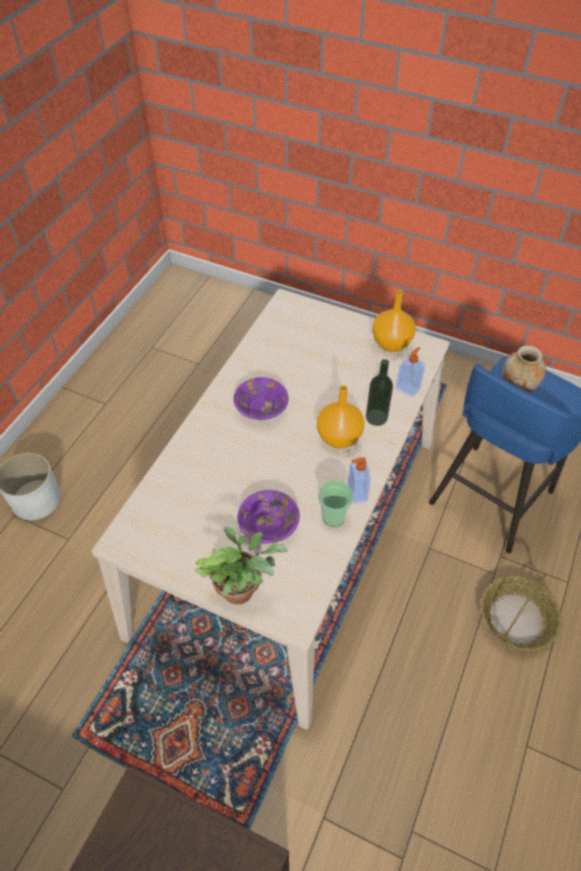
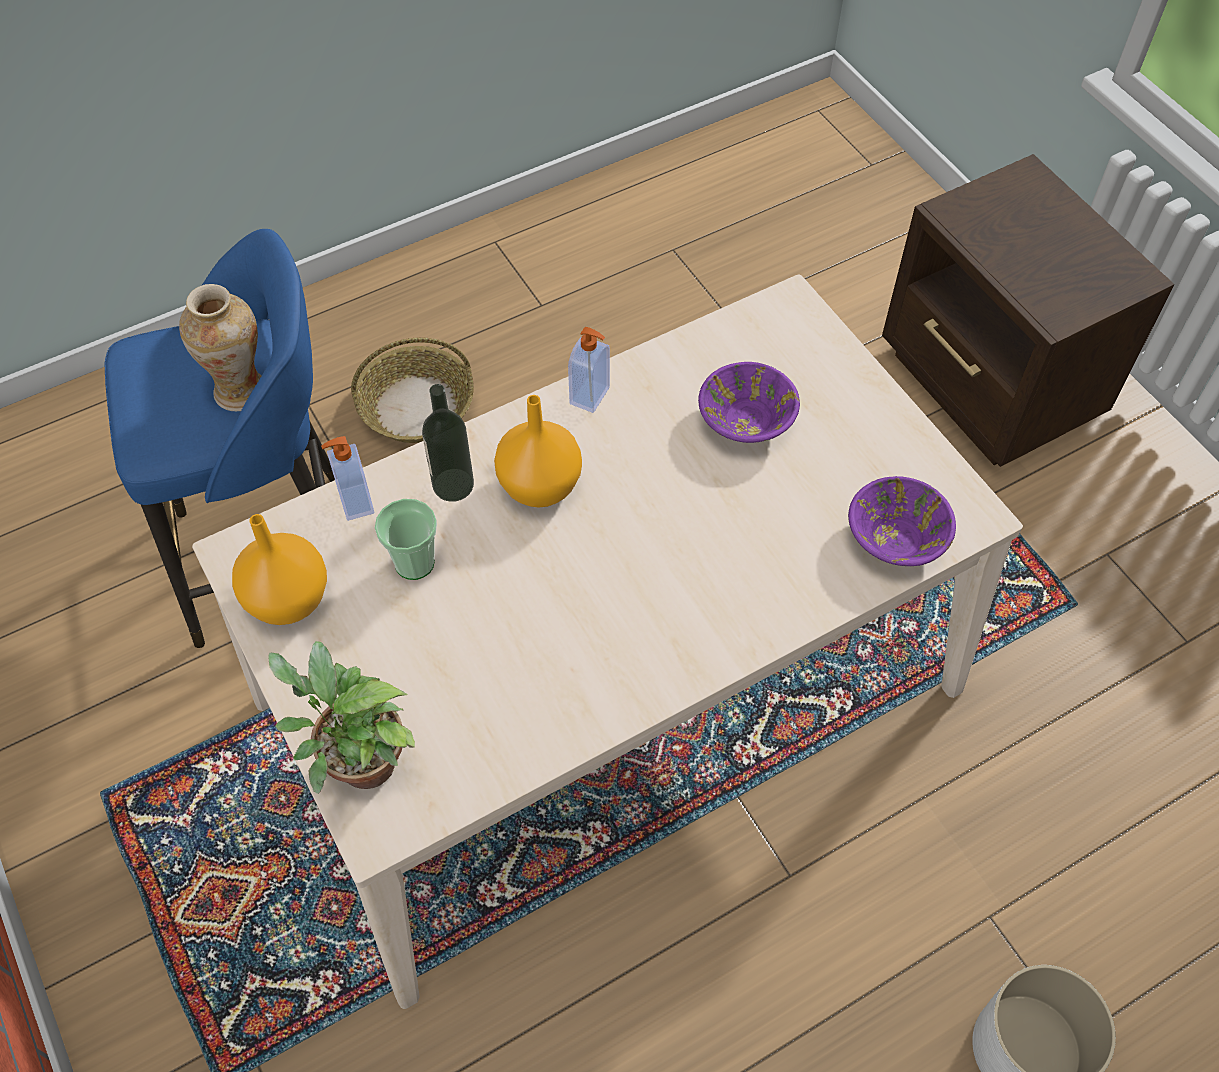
camera: 145 degrees left, 5 degrees up
(242, 588) = (834, 369): potted plant -> potted plant (359, 762)
(261, 410) = (620, 606): purple bowl -> purple bowl (895, 538)
(333, 517) = (648, 385): cup -> cup (414, 563)

